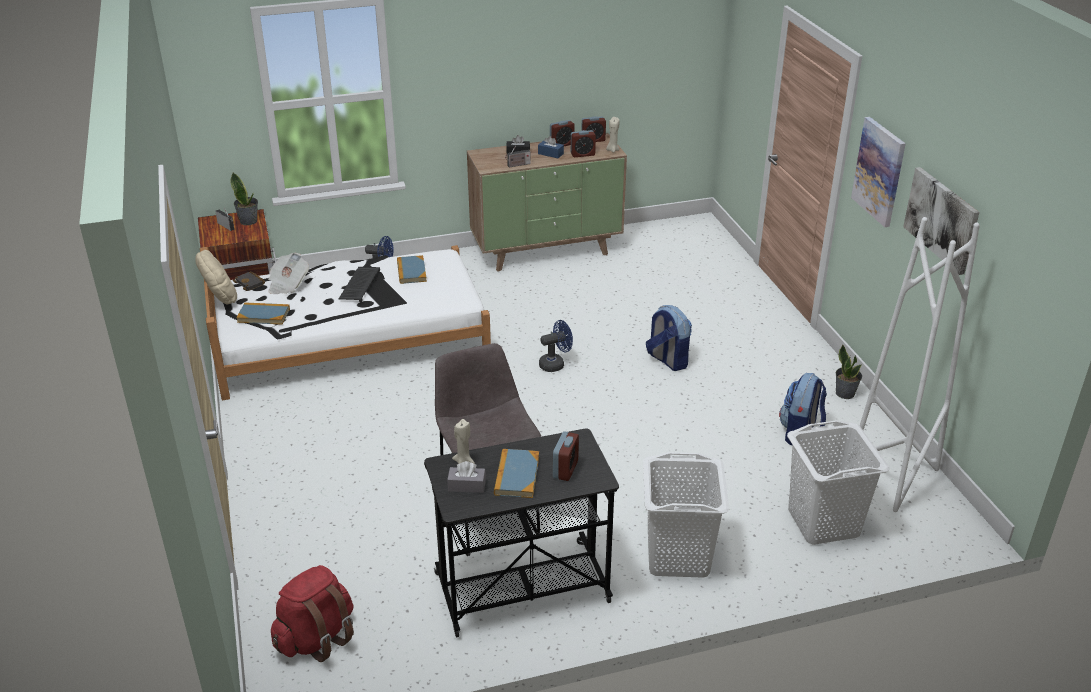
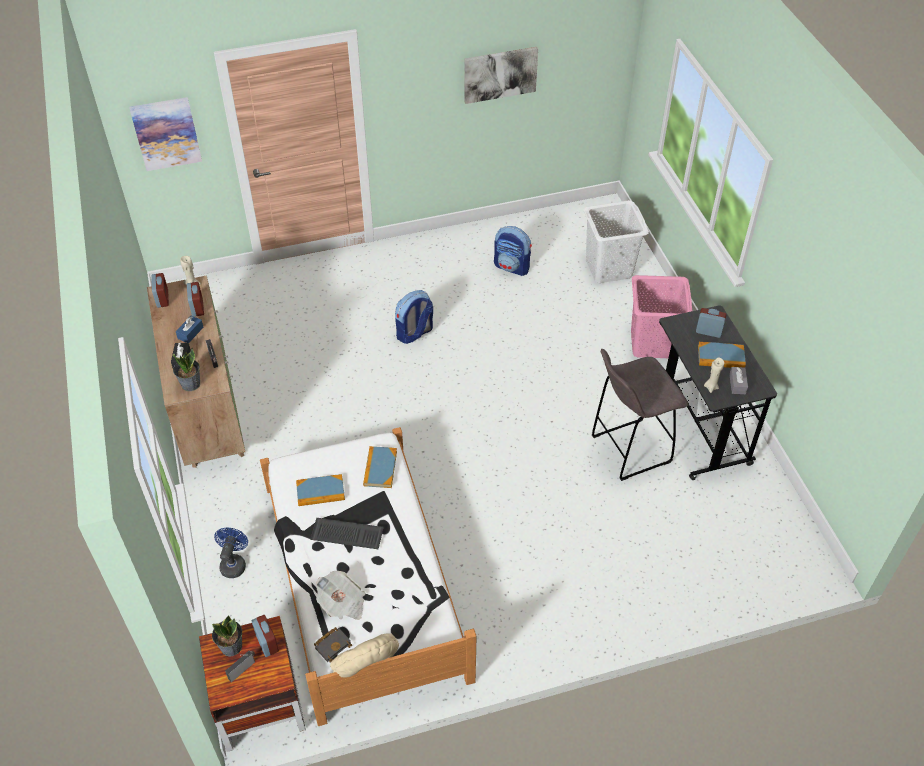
camera: 90 degrees left, 15 degrees up
(263, 315) = (405, 617): book -> book (380, 468)
(316, 638) = (770, 550): red backpack -> none
(555, 364) = (417, 408): blue fan -> none
(562, 144) = (168, 324): alarm clock -> alarm clock (267, 643)
(677, 557) = (652, 344): white laundry basket -> pink laundry basket
(845, 393) = (462, 237): potted plant -> potted plant (190, 384)
(879, 171) = (416, 90): picture -> picture (166, 133)
(894, 480) = (561, 229): white clothes rack -> none

